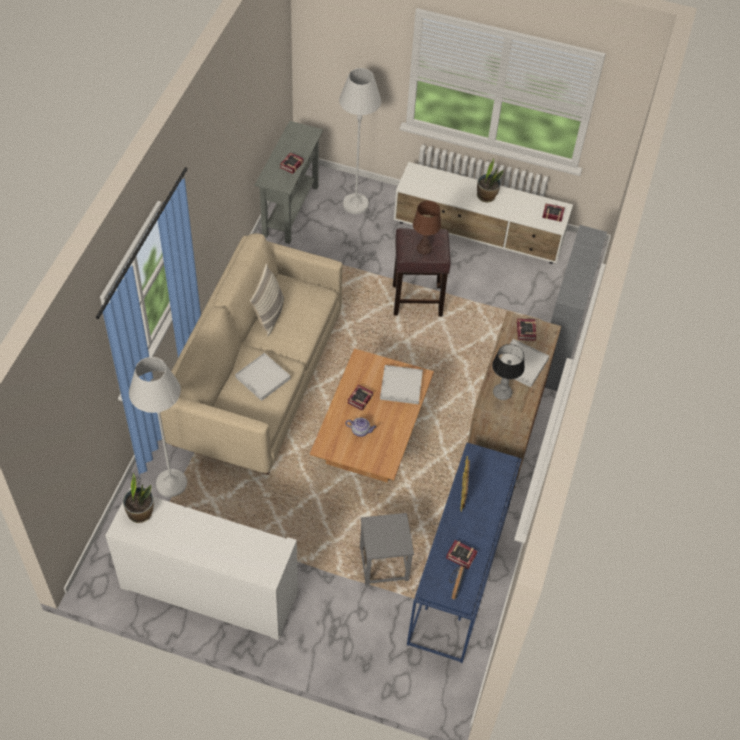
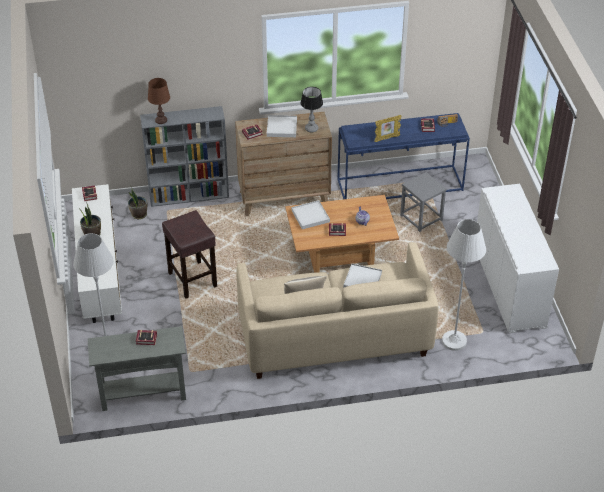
camera: 115 degrees left, 10 degrees down
(140, 513) = (530, 260): potted plant -> potted plant (139, 214)
(424, 249) = (192, 226): brown table lamp -> brown table lamp (161, 120)

